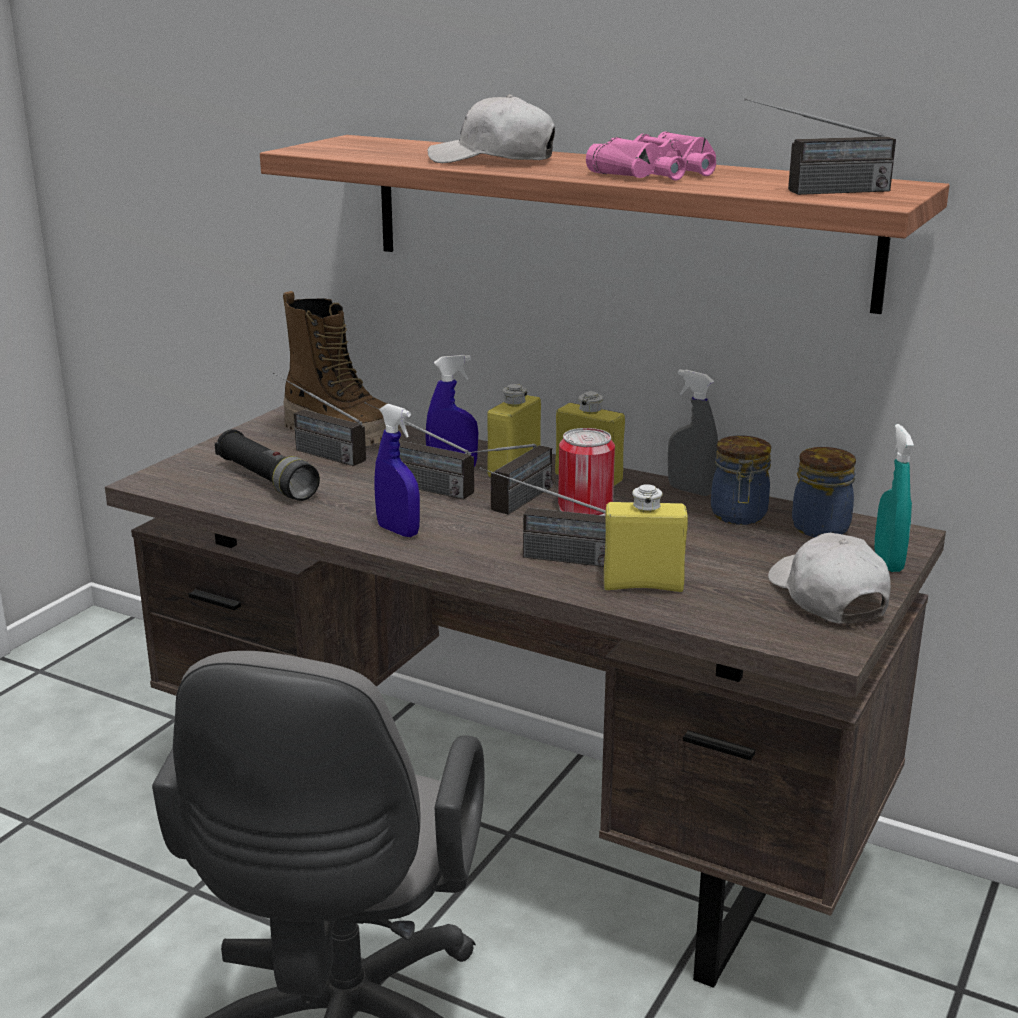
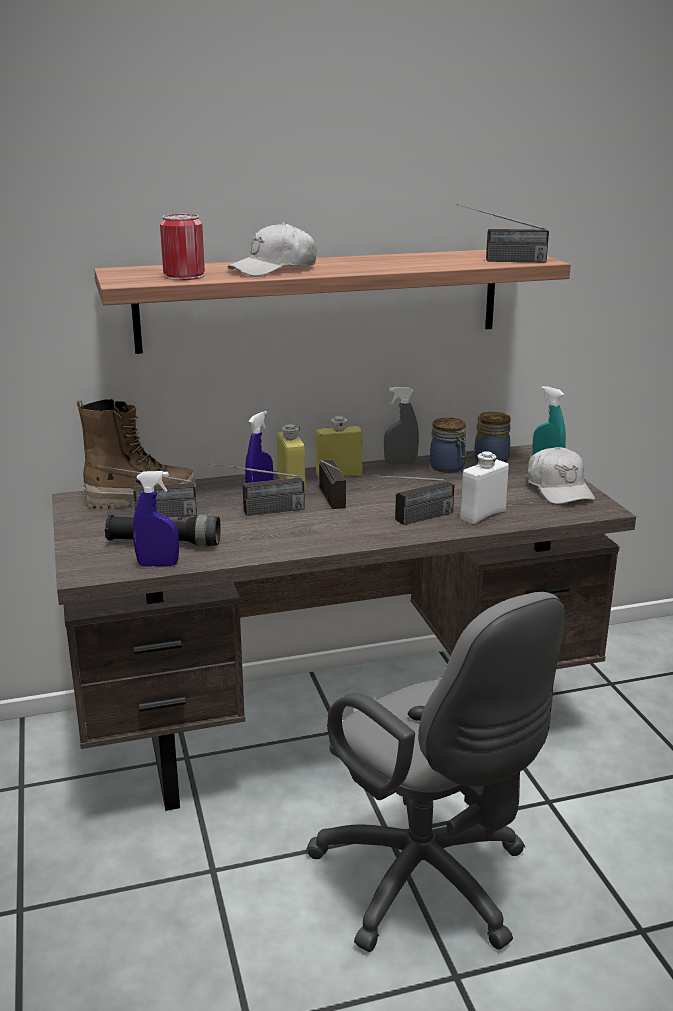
camera: 45 degrees left, 0 degrees up
(398, 531) = (311, 538): blue spray bottle -> blue spray bottle (158, 565)
(585, 509) = (375, 490): can -> can (184, 276)
(643, 585) = (483, 515): yellow bottle -> white bottle
(659, 173) = (391, 262): pink binoculars -> none
(814, 192) = (499, 261): radio -> radio turned 60 degrees clockwise
(827, 597) = (559, 489): white cap -> white cap turned 135 degrees counterclockwise

